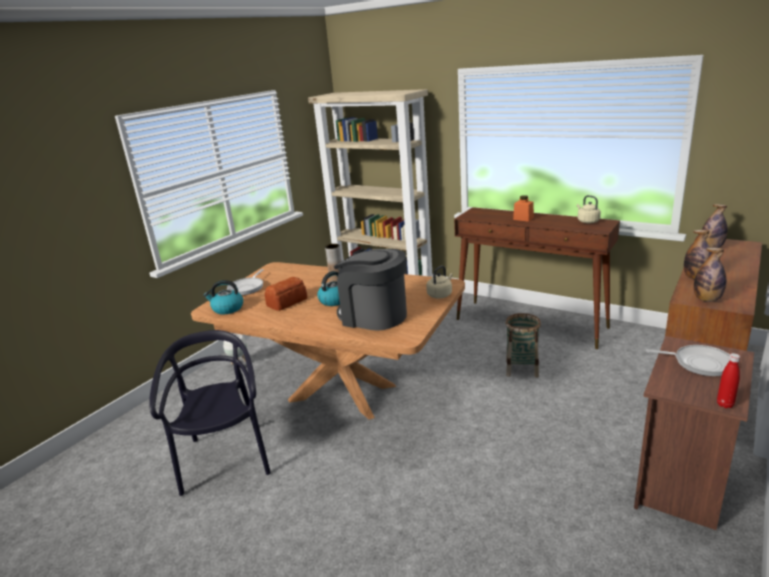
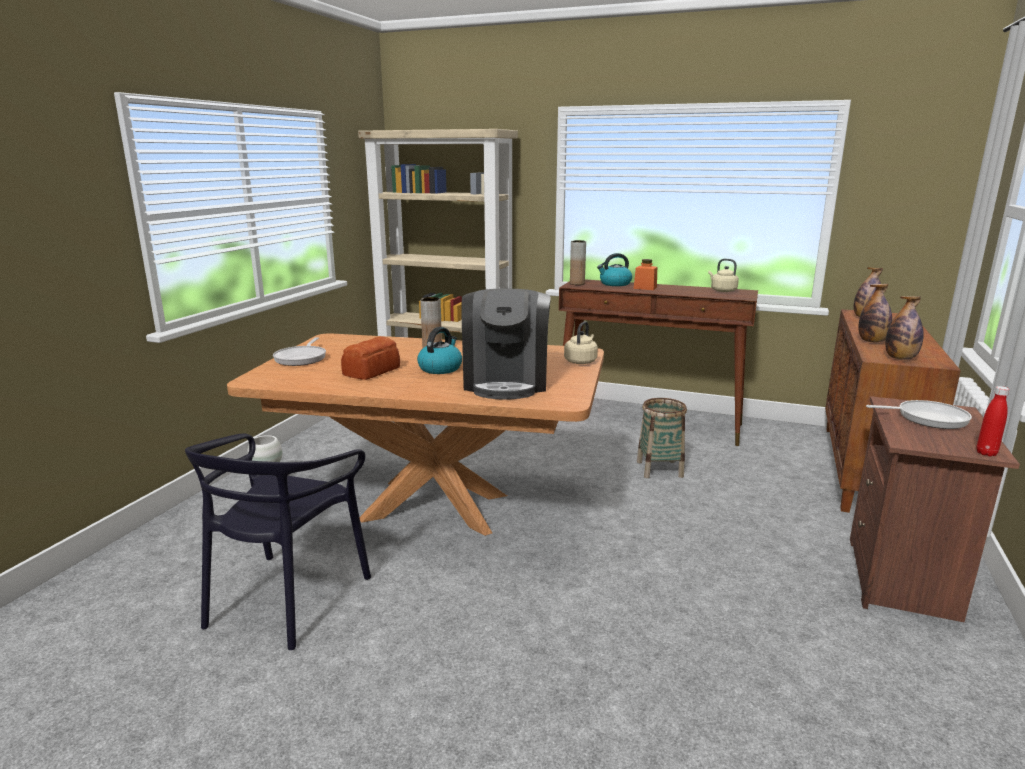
camera: 15 degrees left, 5 degrees down
(226, 458) = (287, 598): black chair -> black chair turned 135 degrees counterclockwise
(227, 309) = (284, 379): kettle -> kettle (615, 284)
(373, 316) = (506, 382): coffee machine -> coffee machine turned 105 degrees counterclockwise
(471, 214) = (577, 284): none -> brown vase

